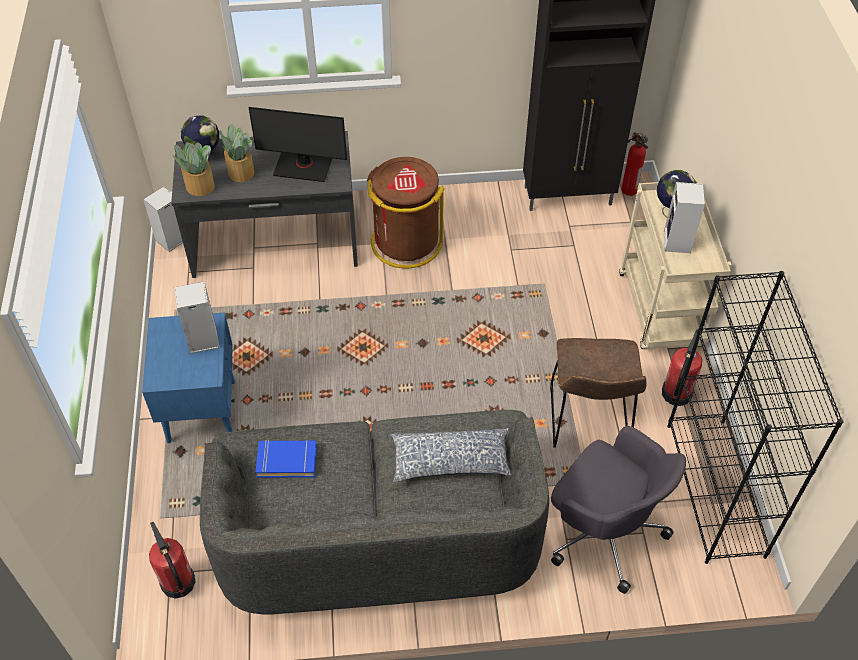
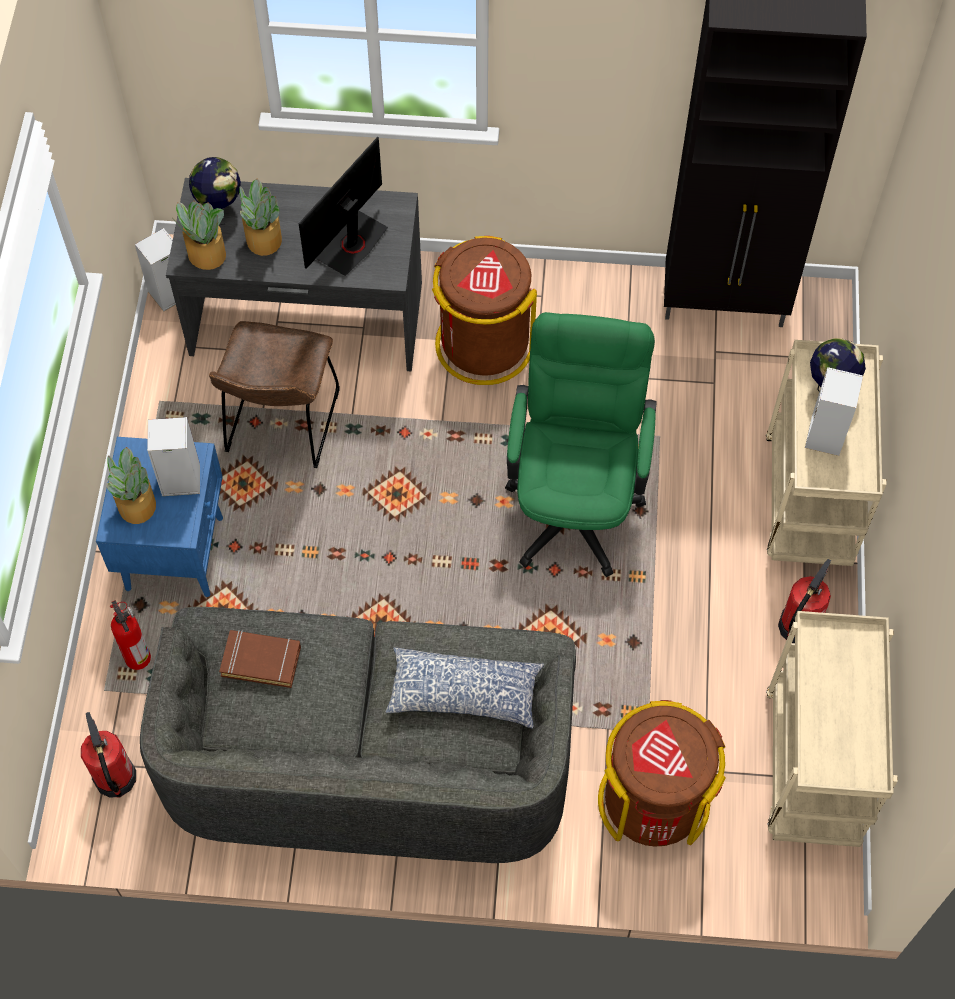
camera: 10 degrees right, 10 degrees up
(171, 362) = (137, 504): none -> potted plant
(287, 461) = (261, 661): blue book -> brown book
(303, 166) = (348, 242): monitor -> monitor turned 105 degrees clockwise
(494, 333) = (575, 501): none -> green office chair
(589, 422) = (672, 648): brown chair -> brown chair (281, 427)
(603, 531) = (653, 800): grey office chair -> brown trash can
(628, 189) = (813, 304): fire extinguisher -> fire extinguisher (137, 656)
(715, 489) = (813, 769): black bookcase -> beige cart

